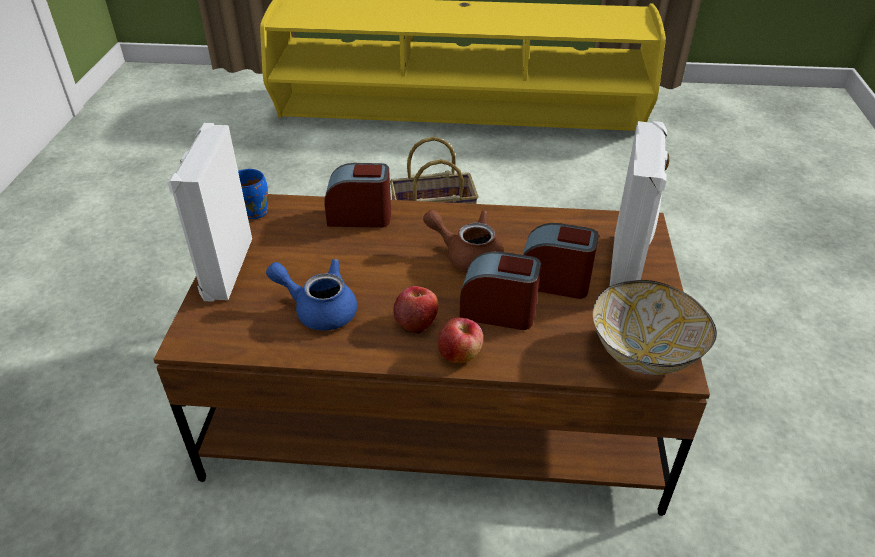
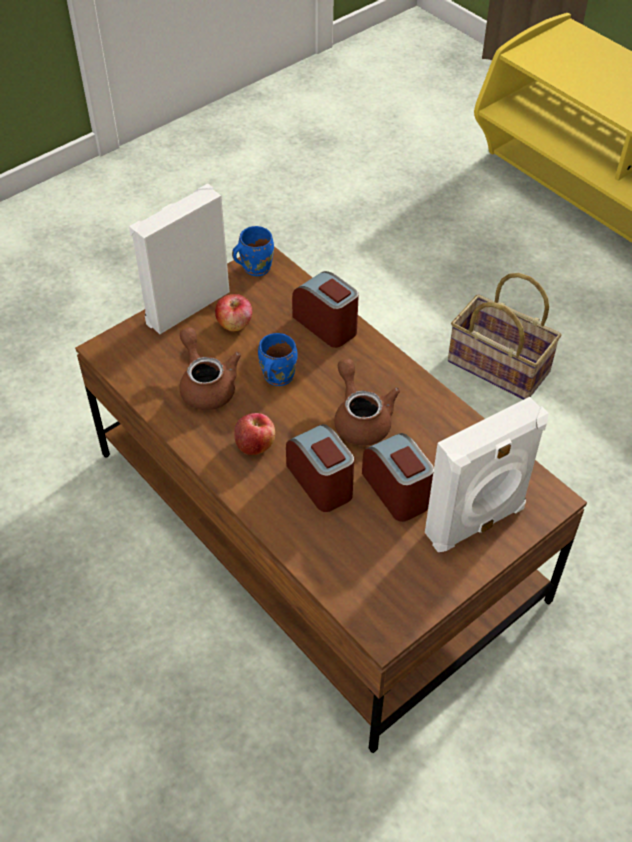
camera: 45 degrees right, 10 degrees up
(319, 309) = (206, 385): blue teapot -> brown teapot
(368, 269) = (276, 377): none -> blue mug
(460, 354) = (252, 492): apple -> apple (235, 324)
(644, 355) = (378, 600): bowl -> none

